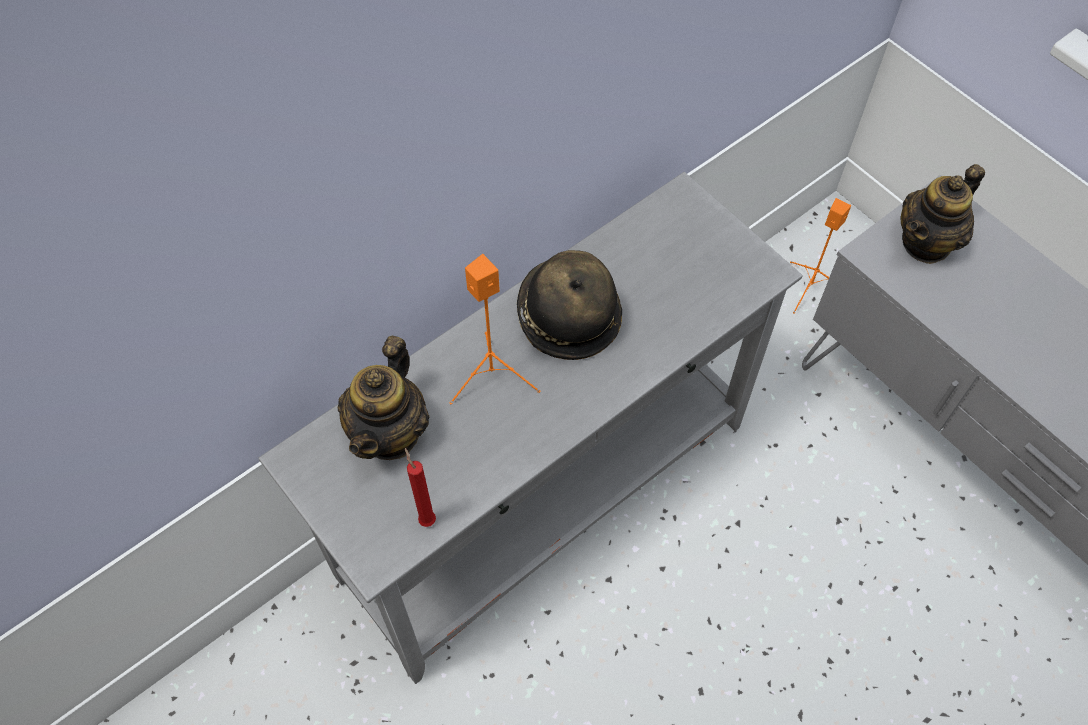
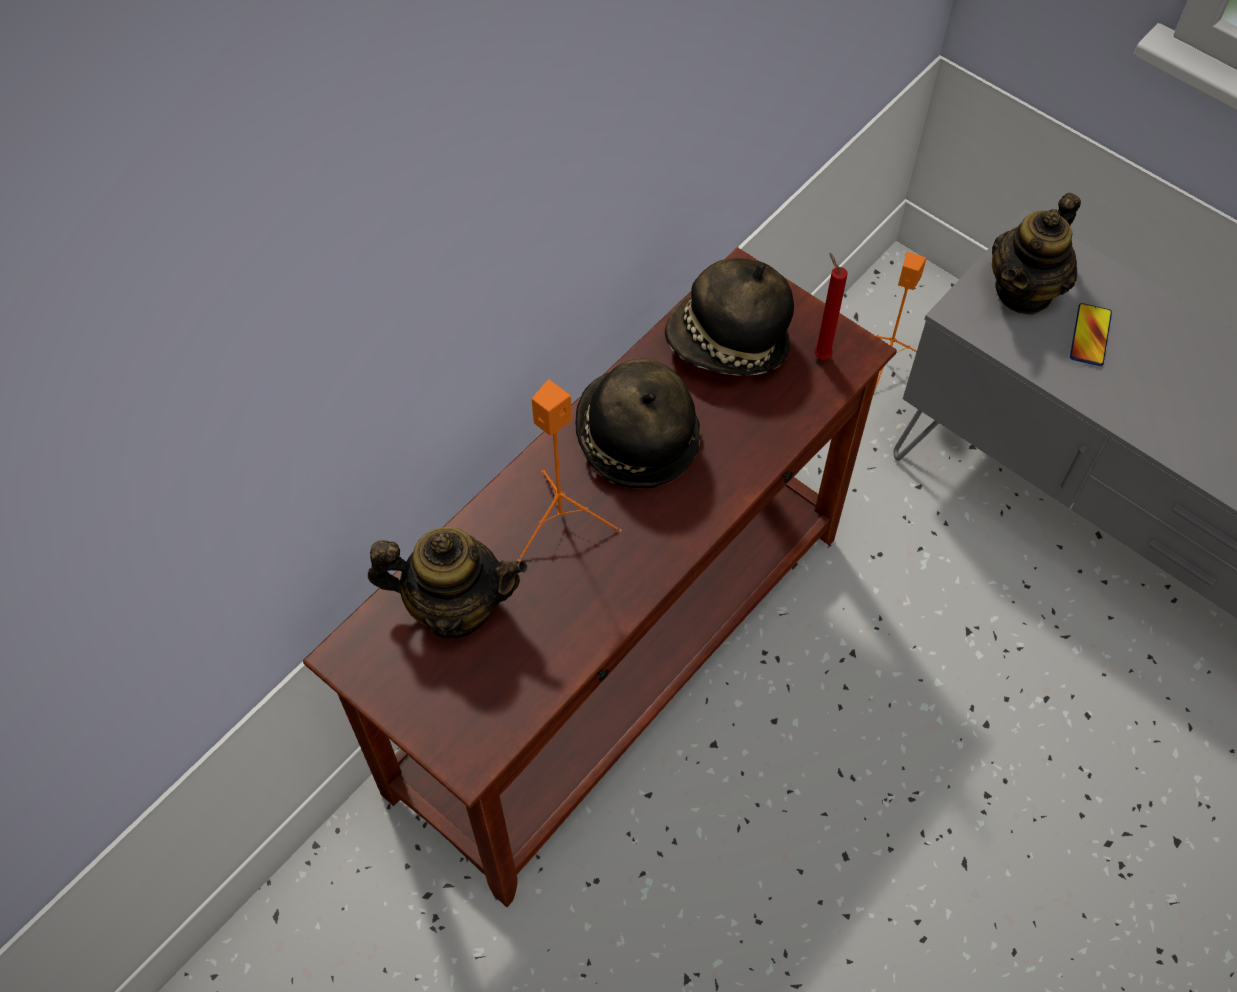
camera: 10 degrees left, 0 degrees up
(390, 432) = (454, 606): teapot -> teapot turned 90 degrees counterclockwise
(426, 518) = (518, 699): red candle -> red candle (820, 354)
(544, 496) = (618, 658): grey console table -> brown console table
(660, 250) = (728, 344): none -> hat
(976, 288) = (1090, 335): none -> phone

